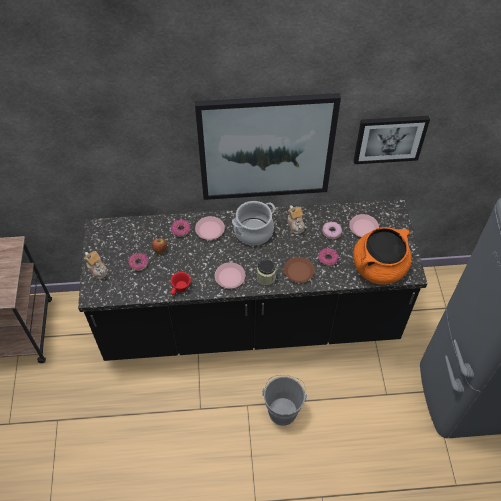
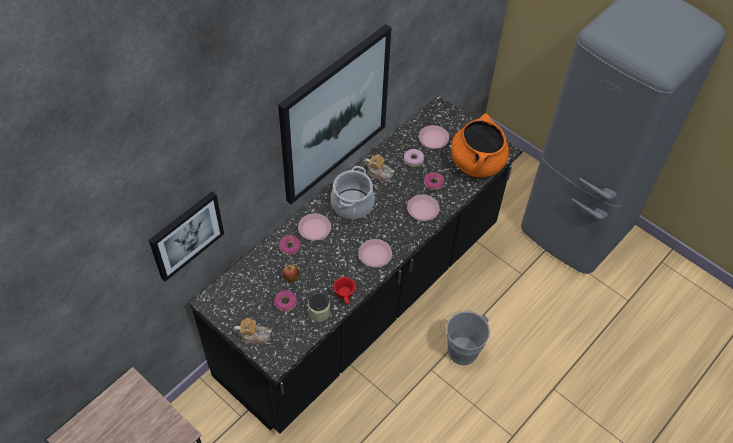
camera: 45 degrees left, 0 degrees up
(266, 277) = (403, 233): jar -> jar (319, 312)
(298, 271) = (422, 210): brown plate -> pink plate
(389, 138) = (422, 44): picture -> picture (186, 235)

